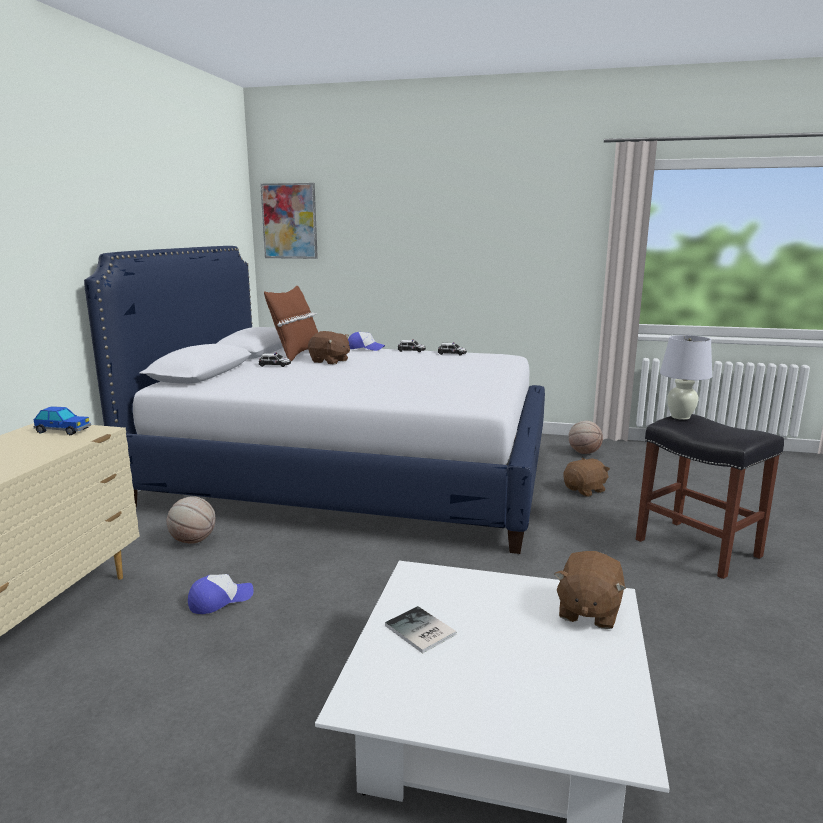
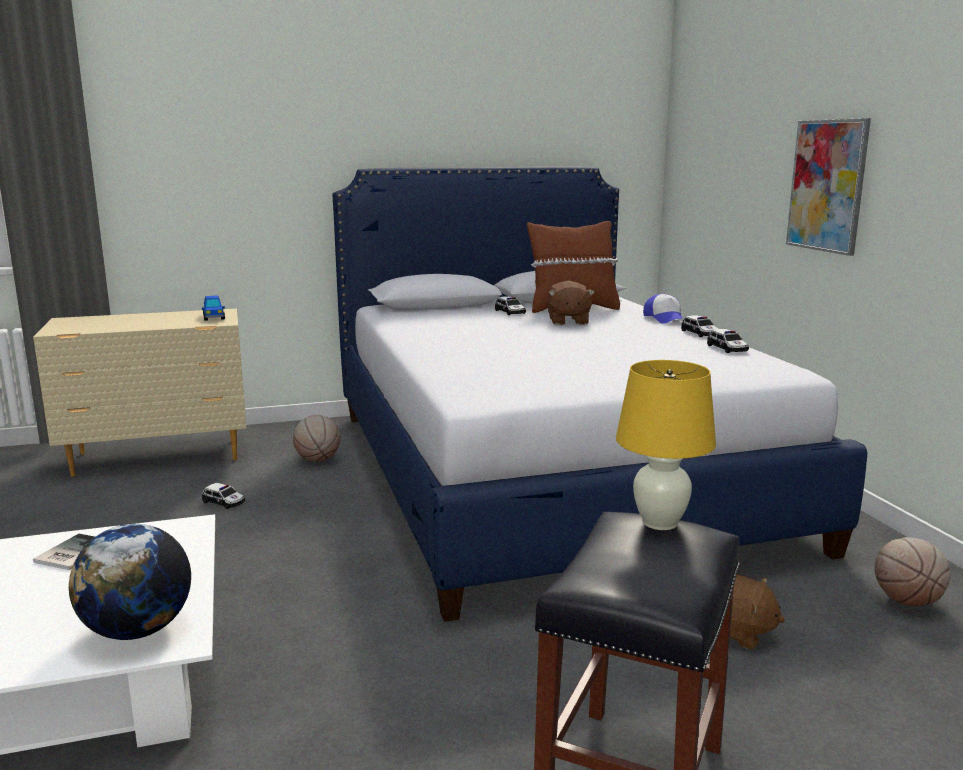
camera: 60 degrees right, 0 degrees up
(220, 600) = (224, 502): cap -> toy car
(289, 221) = (691, 136): picture -> picture (827, 186)
(587, 611) = (138, 630): brown plush toy -> globe
(680, 417) = (660, 522): white table lamp -> yellow table lamp

